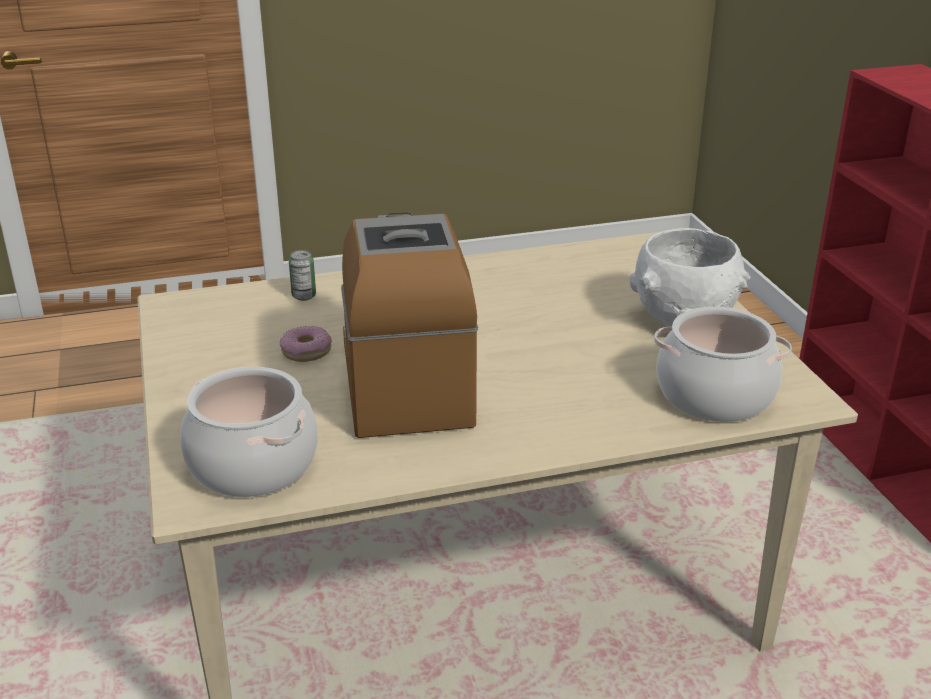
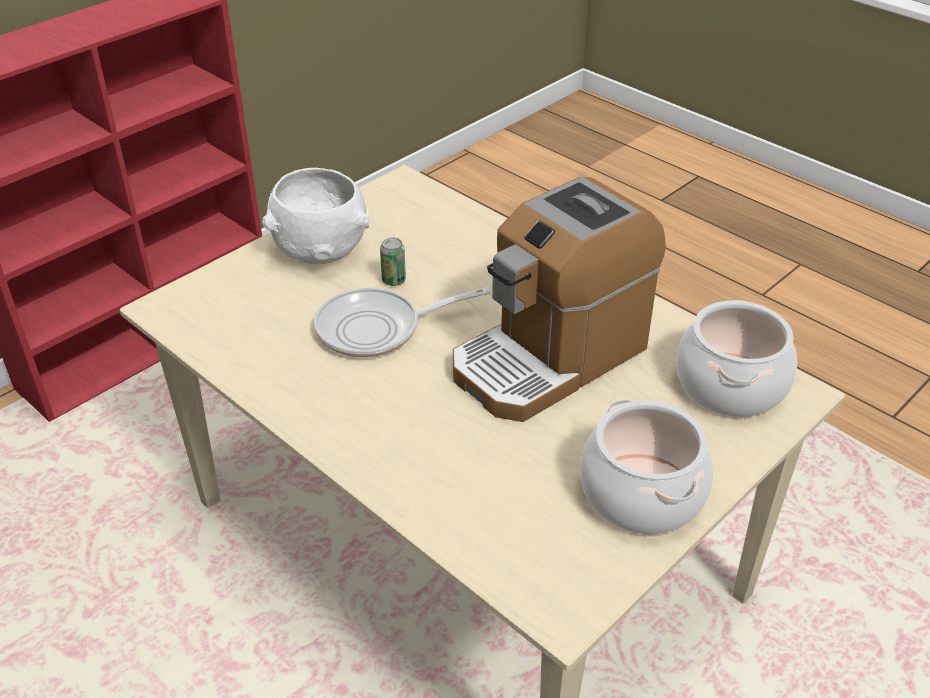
camera: 120 degrees left, 10 degrees up
(304, 296) = (455, 501): can -> can (393, 280)
(306, 351) = (557, 441): donut -> none
(533, 317) = (378, 329): none -> frying pan
(714, 396) = (432, 215): cooking pot -> cooking pot (643, 494)

